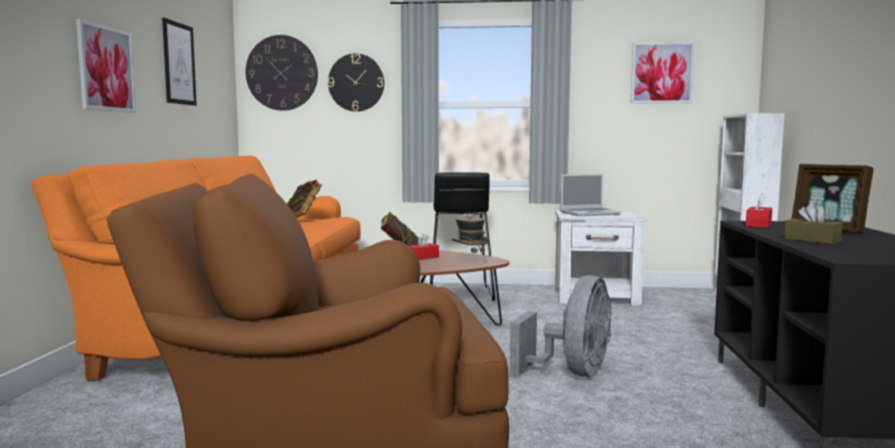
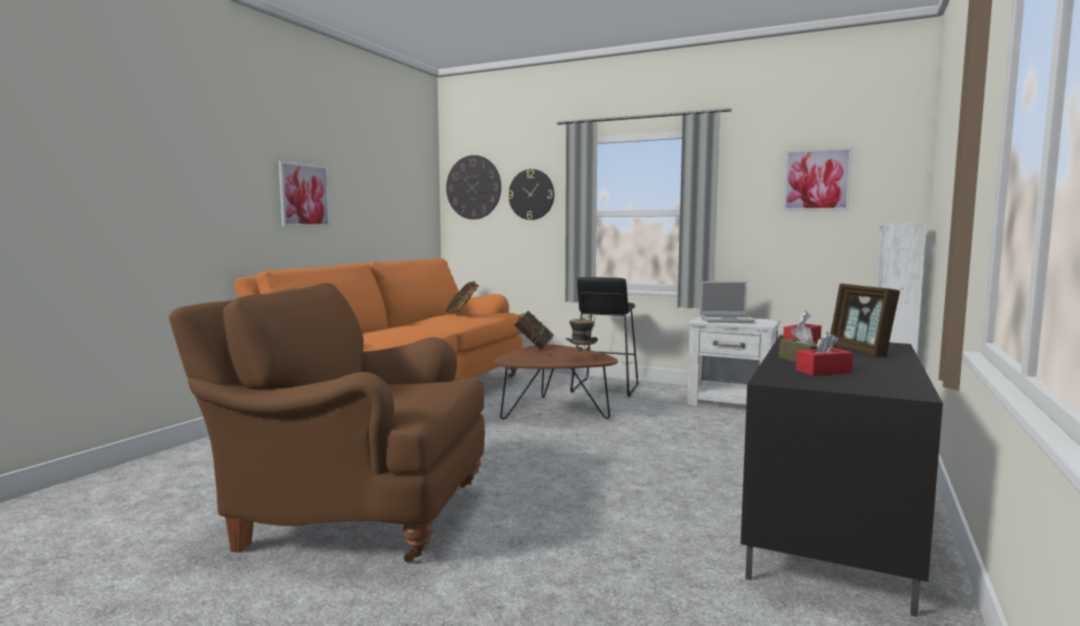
camera: 20 degrees right, 0 degrees up
(179, 63) = (377, 185): picture -> none
(423, 257) = (547, 353): red tissue box -> red tissue box (823, 371)
(572, 373) = (623, 466): grey fan -> none

